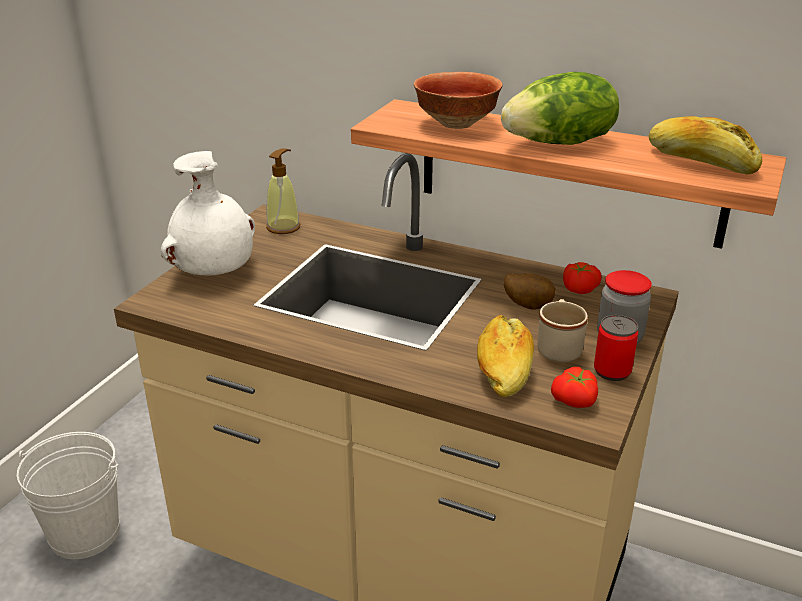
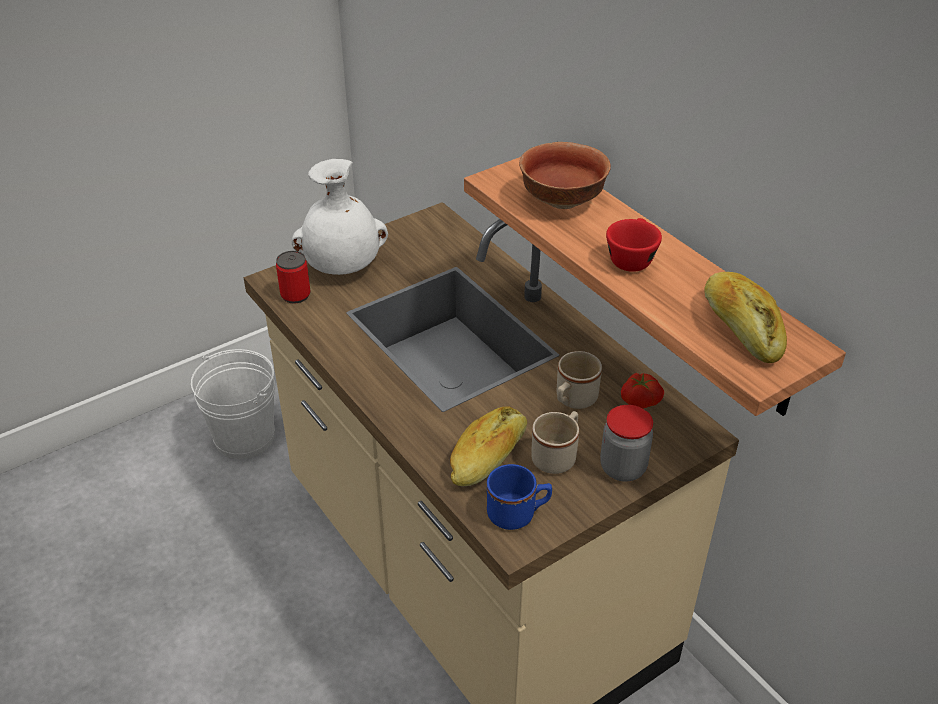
camera: 30 degrees right, 10 degrees up
(283, 227) = (437, 235): soap dispenser -> none
(527, 306) = (573, 400): potato -> beige mug
(560, 143) = (631, 258): lettuce -> red cup
(575, 401) = (518, 514): tomato -> blue mug
(612, 371) = (580, 499): can -> can (295, 295)

